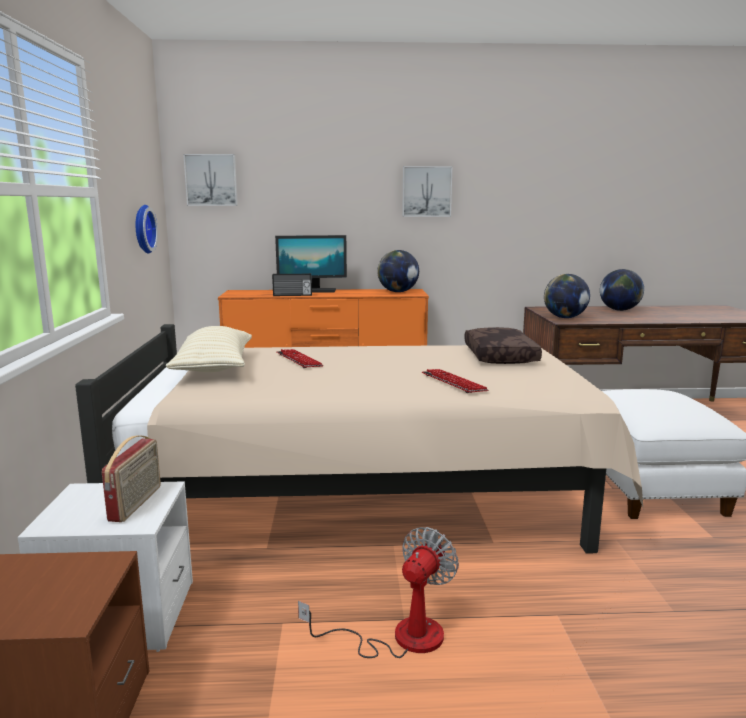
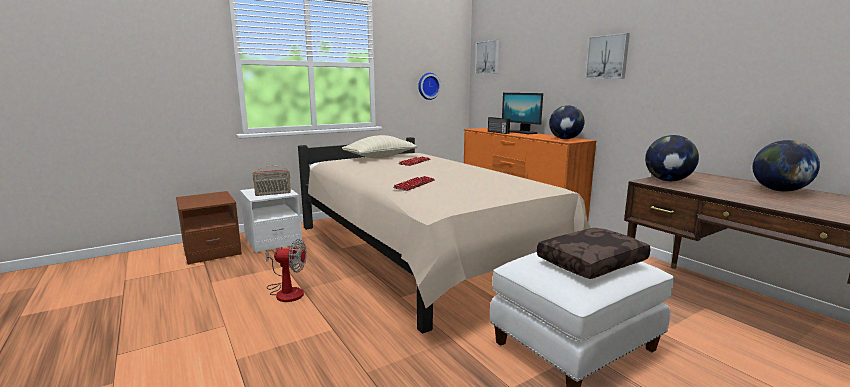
camera: 60 degrees right, 0 degrees up
(498, 356) = (503, 185): brown pillow -> brown pillow (590, 262)

